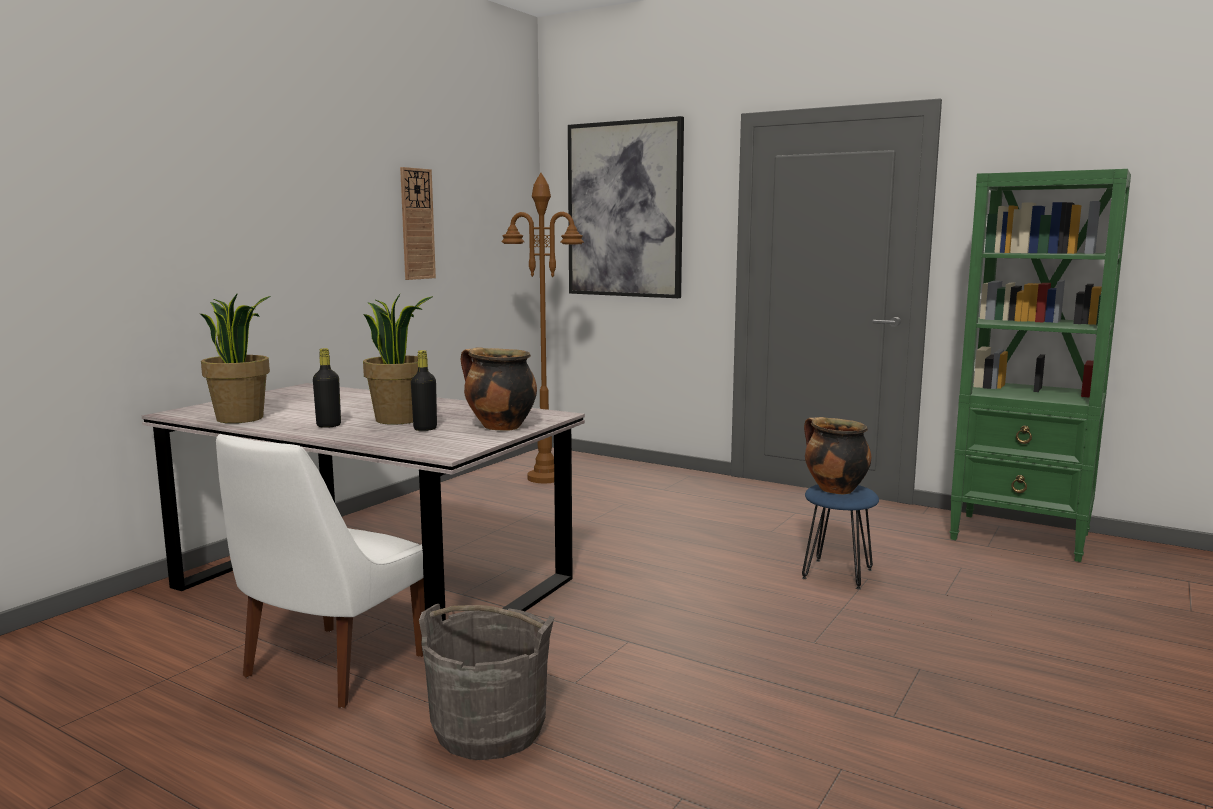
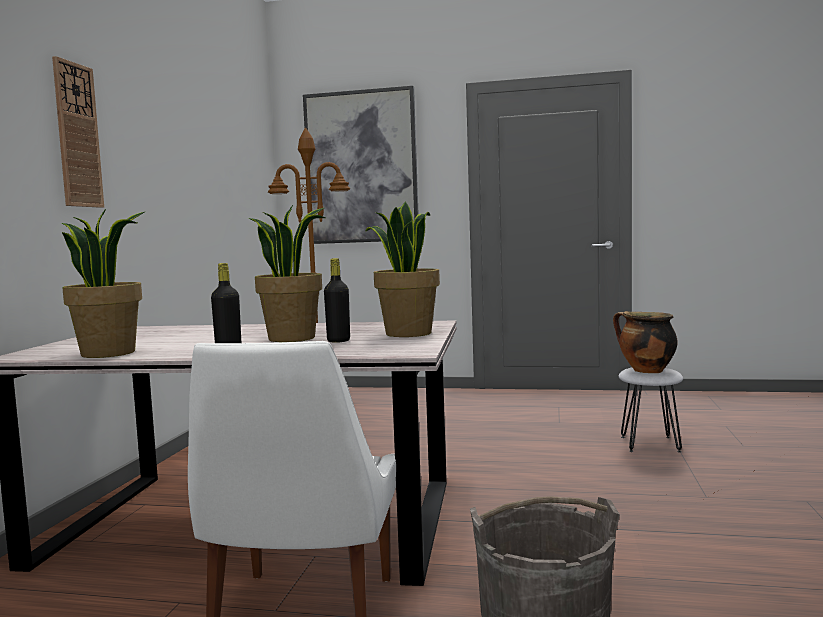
camera: 20 degrees left, 5 degrees down
(417, 224) = (196, 172): wall clock -> wall clock (77, 135)
(499, 427) = (407, 333): cooking pot -> potted plant
(837, 574) = (650, 444): blue stool -> white stool
(1021, 537) = (732, 401): green bookcase -> none

